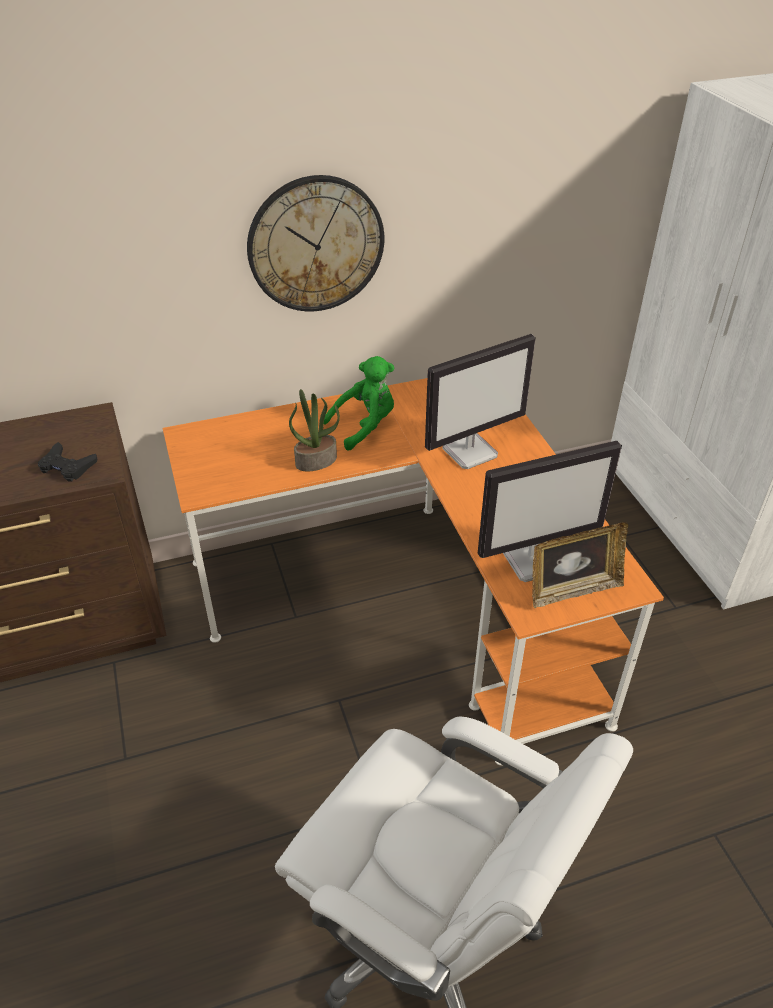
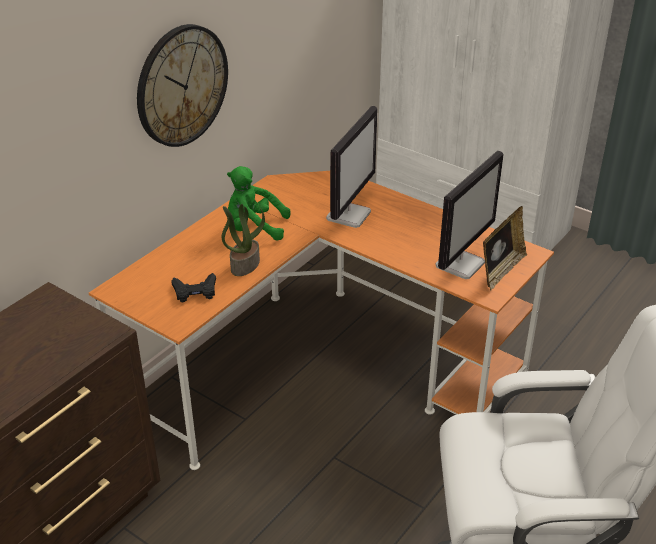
camera: 35 degrees left, 5 degrees down
(67, 467) = (72, 341): black game controller -> black game controller (195, 291)
(365, 426) = (254, 227): green plush toy -> green plush toy turned 105 degrees counterclockwise

